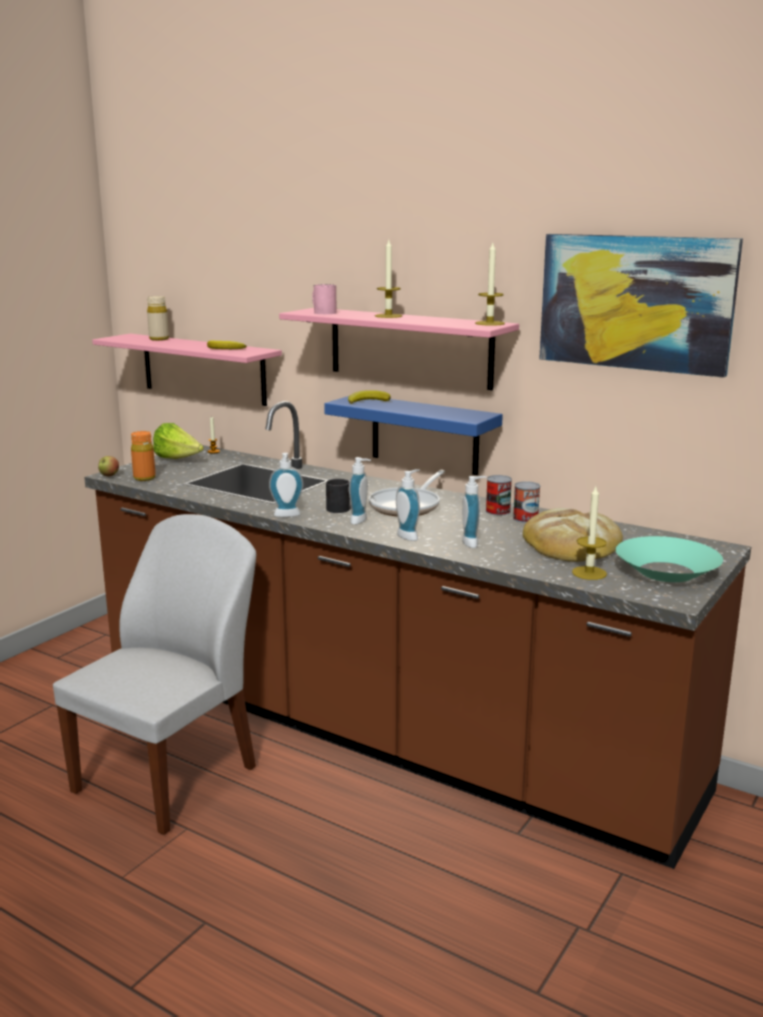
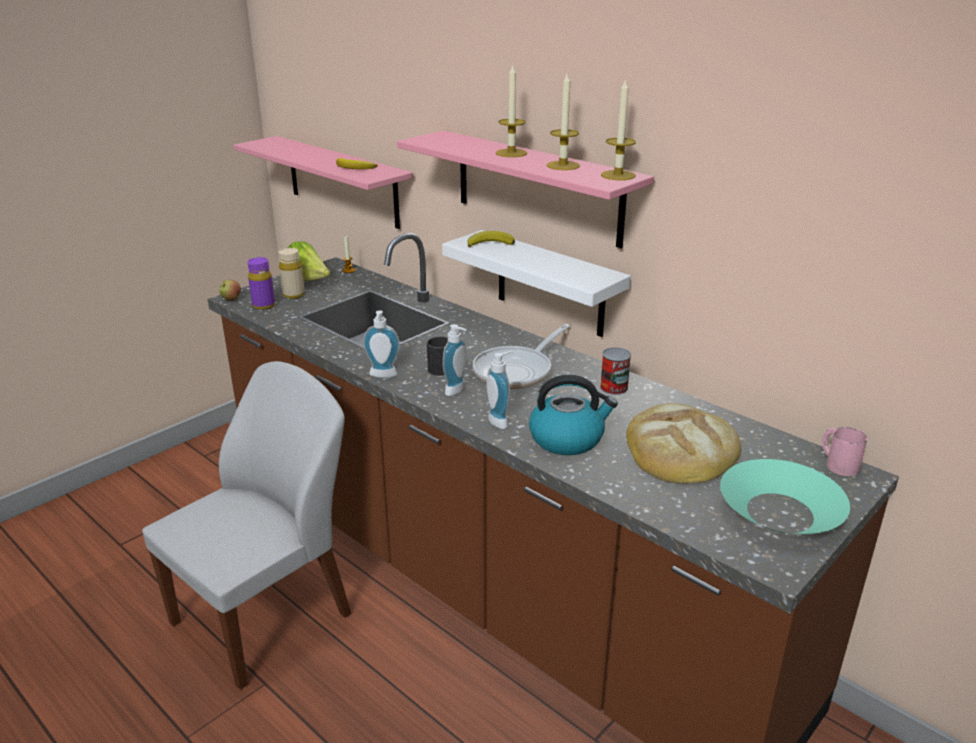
camera: 10 degrees right, 10 degrees up
(144, 478) = (264, 305): orange bottle -> purple bottle
(159, 339) = (298, 147): beige bottle -> beige bottle (293, 295)
(322, 312) = (443, 142): pink mug -> pink mug (837, 463)
(424, 434) = (550, 284): blue shelf -> white shelf
(473, 543) = (567, 439): soap dispenser -> kettle
(525, 518) = (641, 403): can -> none
(589, 573) = (685, 505): candle -> candle (563, 165)
(635, 302) = (790, 168): picture -> none

